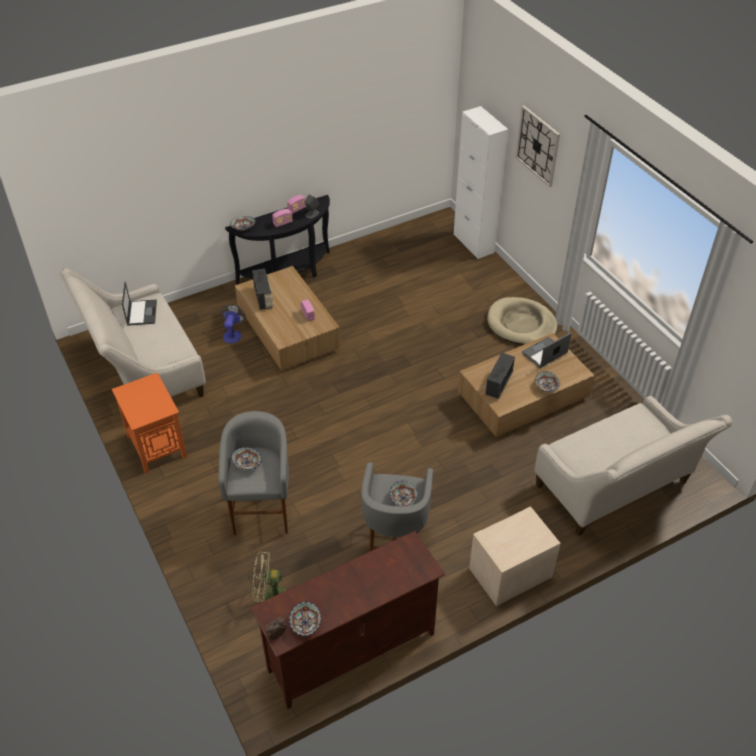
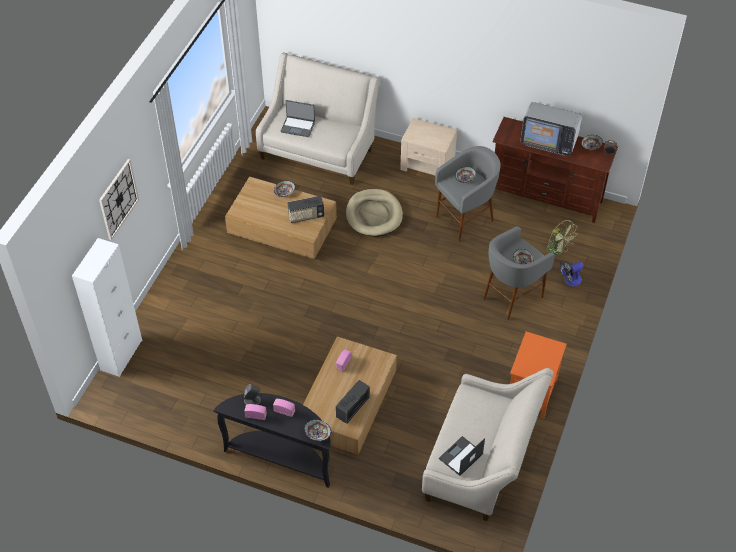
camera: 130 degrees left, 5 degrees up
(233, 334) = (387, 438): fan -> fan (570, 281)
(359, 587) = (549, 141): none -> television
(521, 324) = (204, 268): beige dog bed -> beige dog bed (374, 215)
(545, 354) = (252, 209): laptop -> laptop (298, 126)

